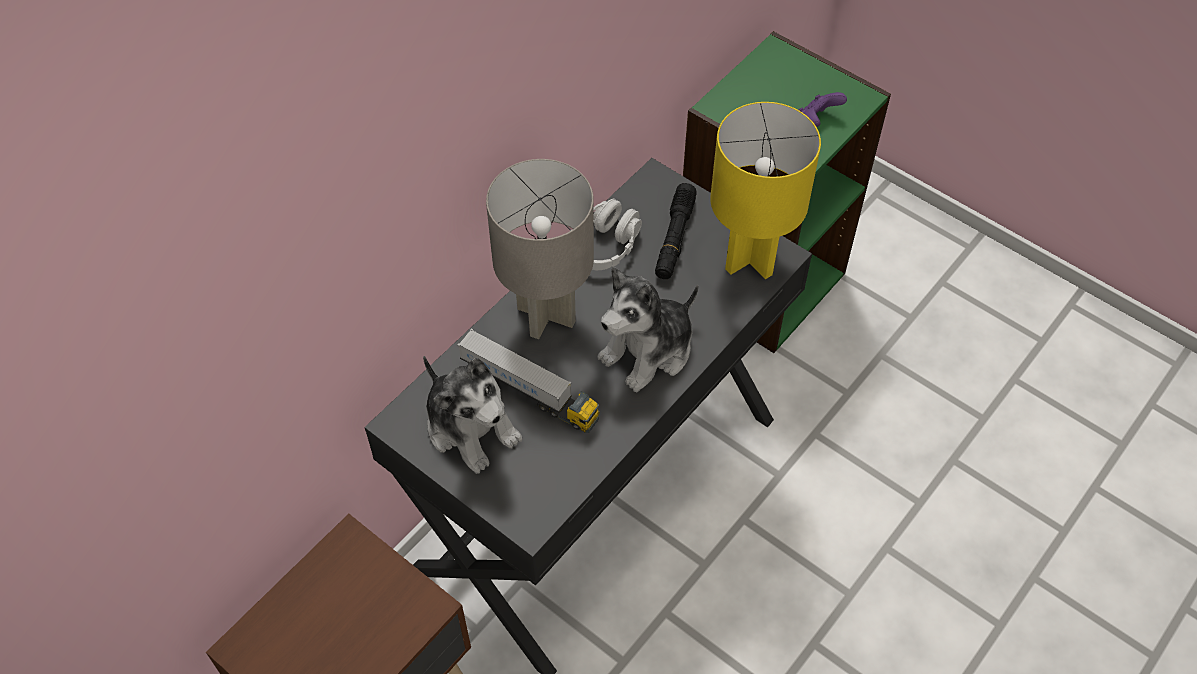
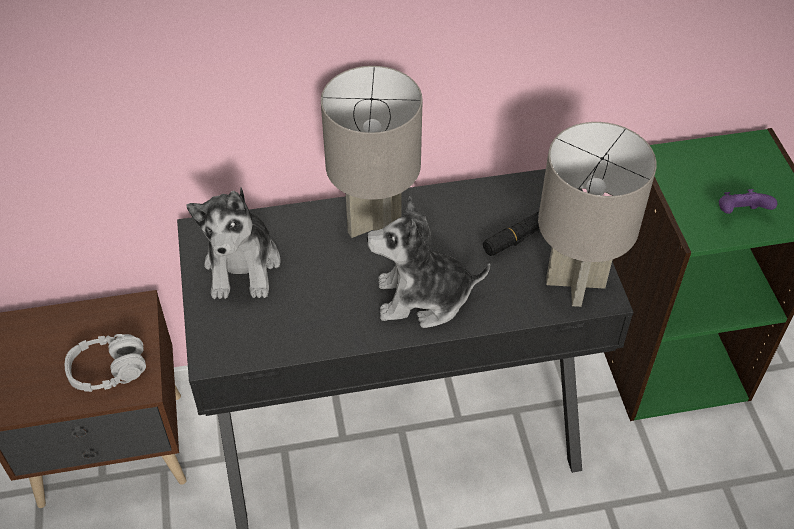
camera: 40 degrees right, 5 degrees down
(529, 392) = (307, 269): toy truck -> none
(604, 245) = (469, 204): grey headphones -> grey headphones (108, 370)
(749, 258) = (574, 282): yellow table lamp -> grey table lamp

